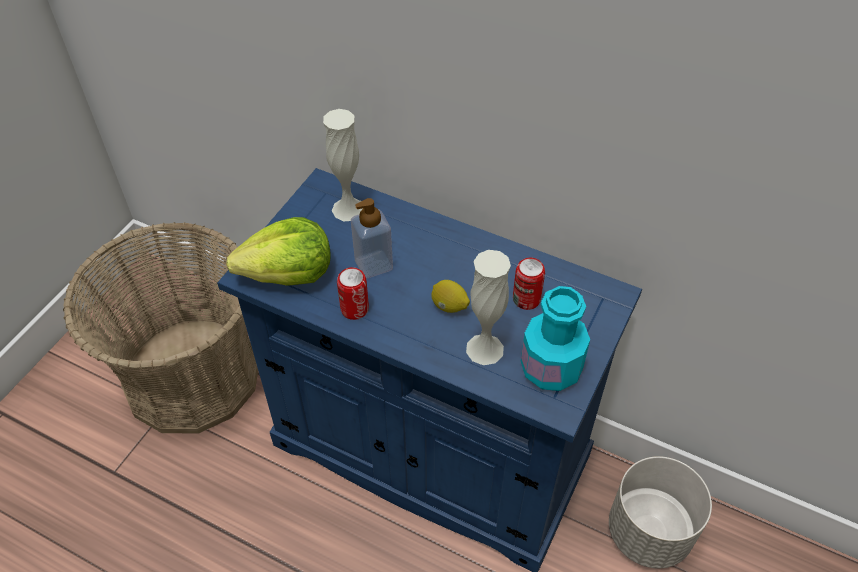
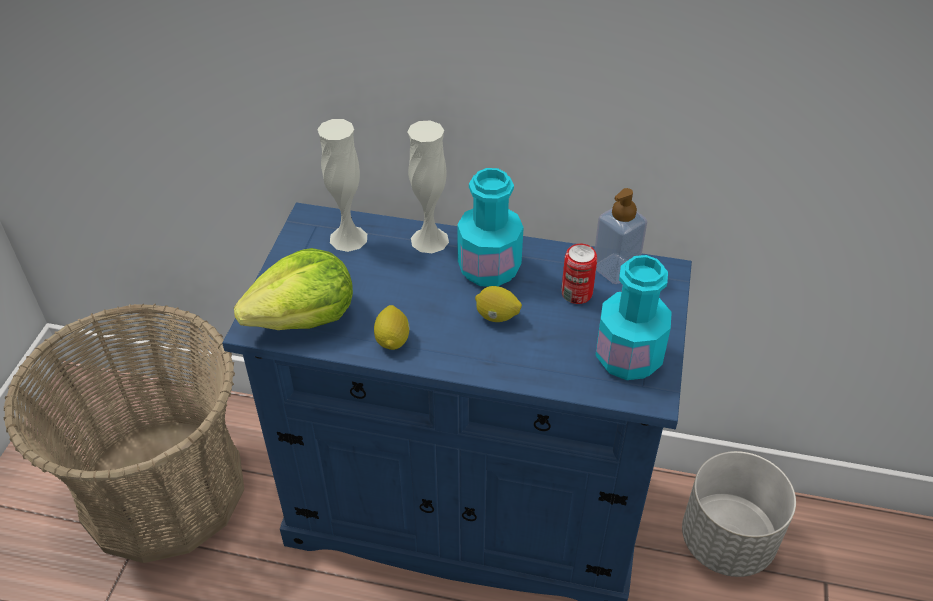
camera: 15 degrees left, 5 degrees down
(354, 309) = (393, 340): can -> lemon
(373, 264) = (397, 290): soap dispenser -> soap dispenser (615, 269)
(458, 260) = (489, 268): none -> turquoise bottle
(484, 349) = (551, 352): white vase -> white vase (429, 240)

